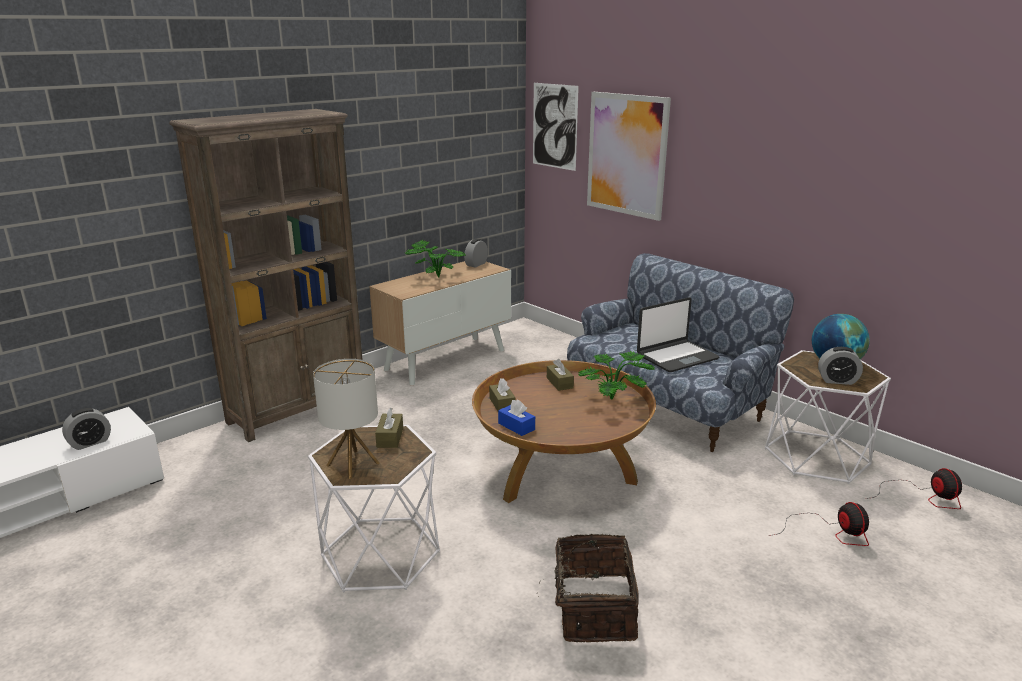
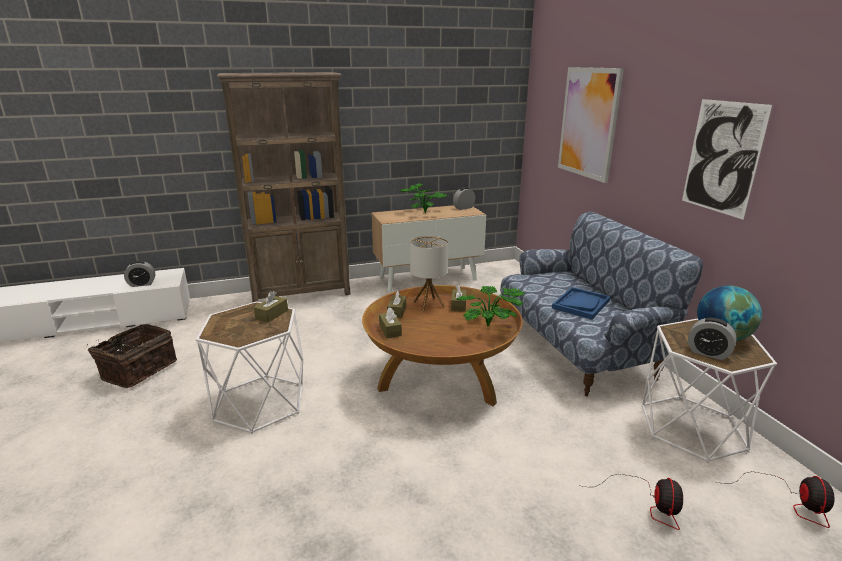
camera: 25 degrees right, 0 degrees up
(353, 464) = (227, 327): table lamp -> table lamp (428, 304)
(516, 426) = (390, 330): blue tissue box -> brown tissue box
(554, 126) = (543, 99): picture -> picture (722, 157)
(592, 609) = (366, 496): basket -> basket (138, 370)
(676, 357) = (581, 304): laptop -> blue tray

